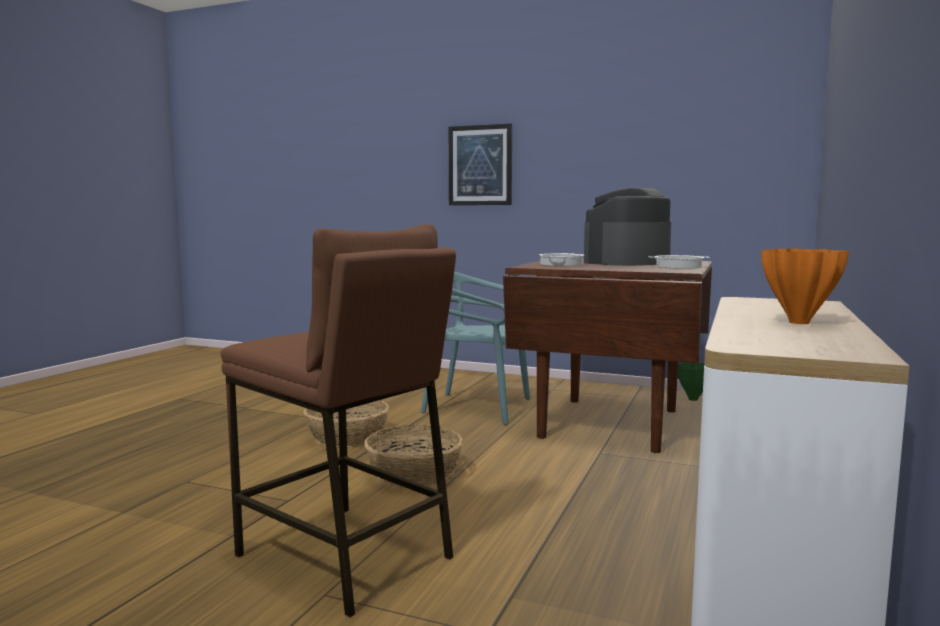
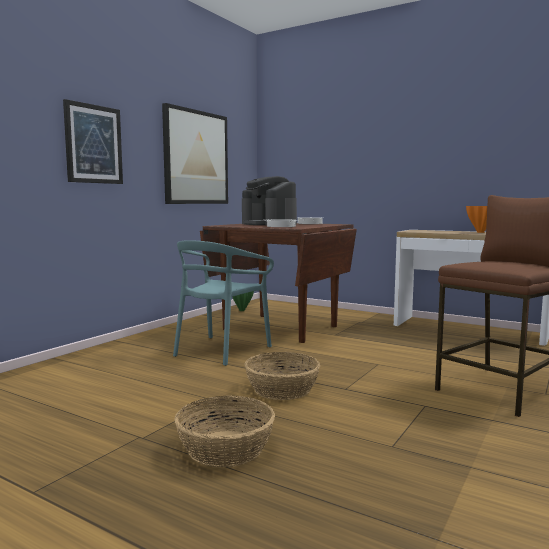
camera: 80 degrees left, 0 degrees up
(414, 474) = (370, 372): basket -> basket (226, 448)
(643, 163) = (196, 157): none -> picture

